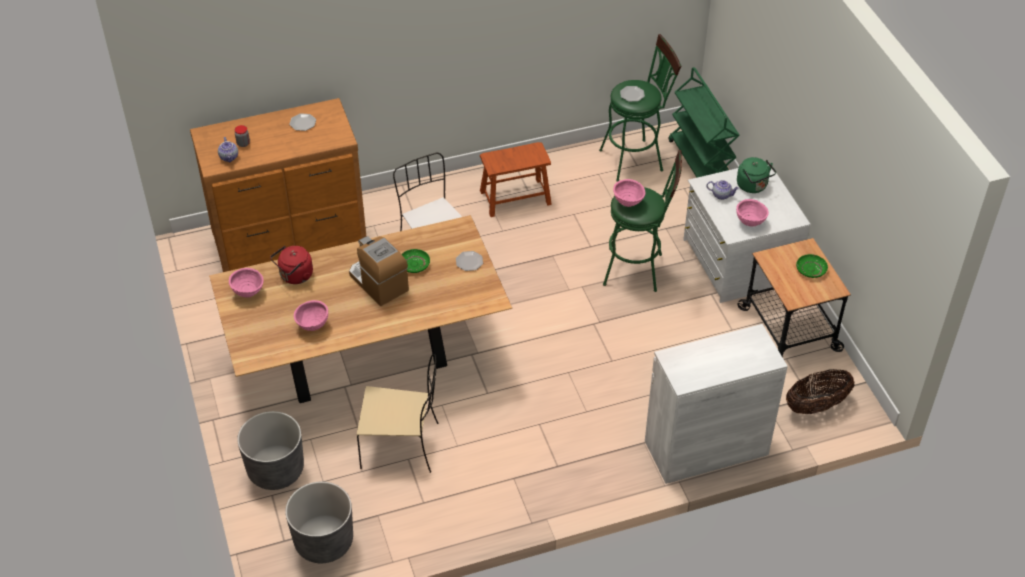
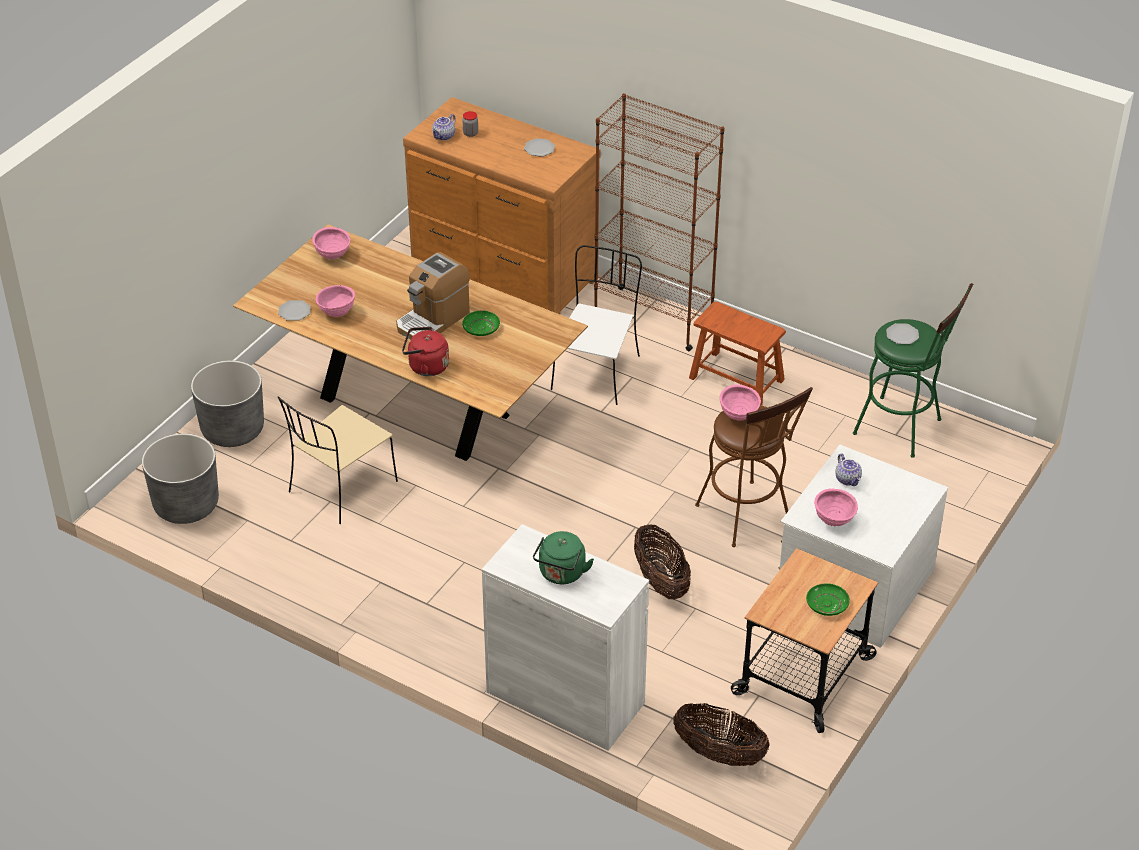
camera: 50 degrees right, 5 degrees down
(295, 276) = (382, 269): red kettle -> red kettle (426, 366)
(378, 282) = (433, 320): coffee machine -> coffee machine turned 150 degrees counterclockwise
(402, 445) = (341, 488): beige chair -> beige chair turned 75 degrees clockwise
(418, 197) = (653, 318): none -> brown bookcase
(469, 262) = (525, 358): plate -> plate (294, 311)
(639, 270) = (747, 518): green stool -> brown stool
(652, 341) = (661, 581): none -> basket
(700, 163) = (963, 478): green cart -> none
(753, 186) = (892, 496): green kettle -> green kettle (561, 574)

